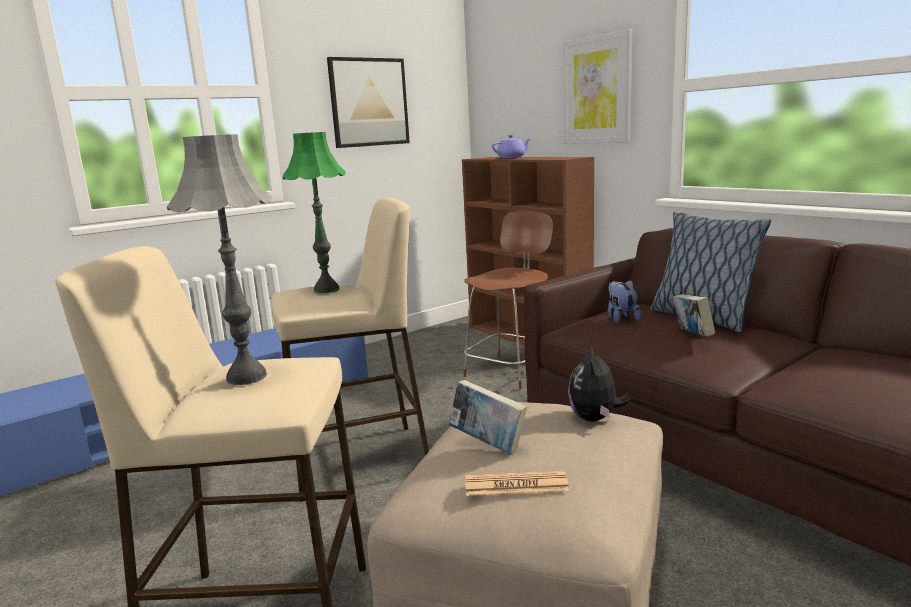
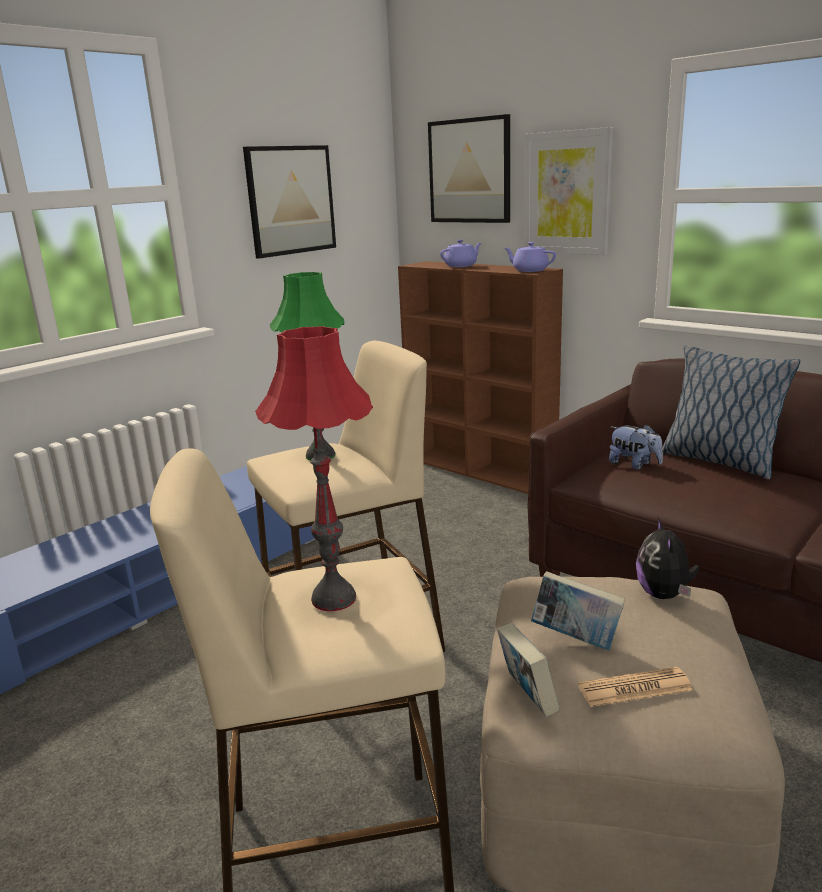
camera: 10 degrees left, 5 degrees up
(247, 377) = (334, 598): grey table lamp -> red table lamp
(511, 370) = (478, 513): brown stool -> none
(522, 78) = (469, 171): none -> picture
(563, 158) = (529, 270): none -> purple teapot
(621, 318) = (634, 465): plush toy -> plush toy turned 150 degrees clockwise
(692, 336) = (723, 487): book -> book (526, 697)

